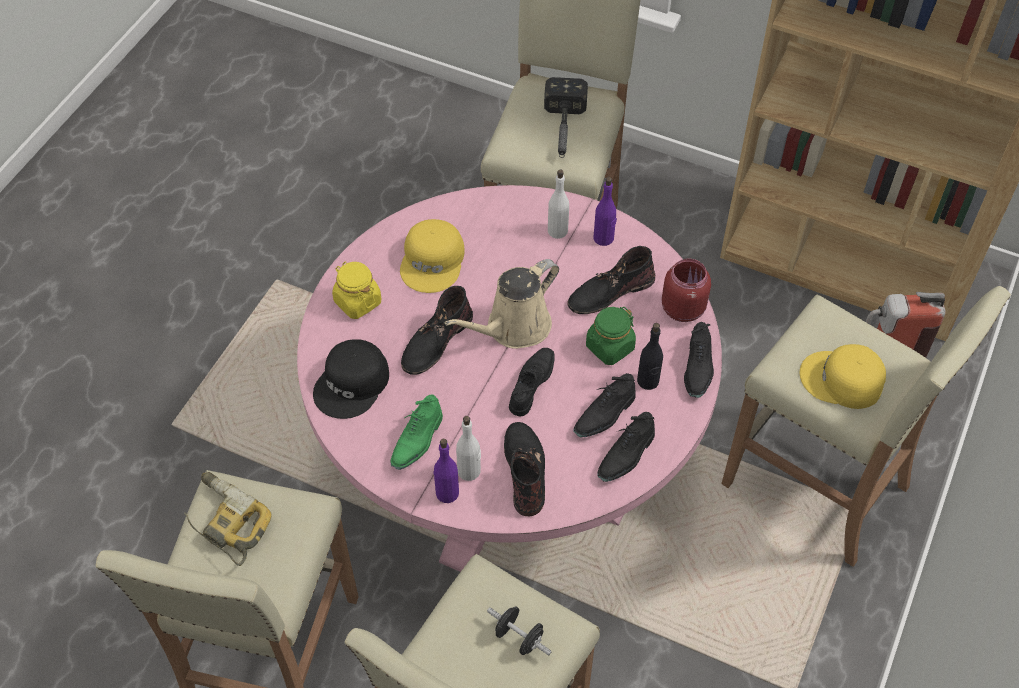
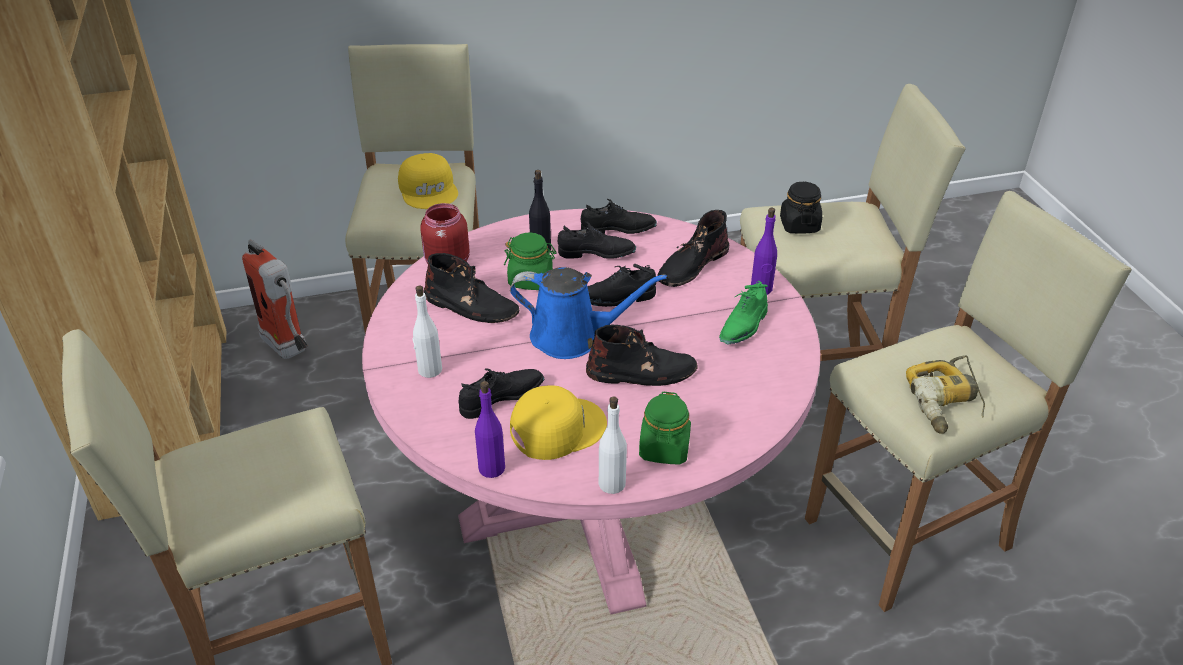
camera: 130 degrees left, 15 degrees down
(353, 384) = (747, 394): black cap -> none
(357, 302) = (664, 449): yellow jar -> green jar
(417, 440) = (743, 327): green shoe -> green shoe turned 135 degrees clockwise
(469, 471) = (730, 288): white bottle -> white bottle (611, 483)
(513, 328) = (573, 337): beige watering can -> blue watering can
(519, 637) = (799, 225): black dumbbell -> black jar
(563, 130) = (259, 463): hammer -> none
(603, 238) = (410, 338): purple bottle -> purple bottle (491, 468)
(698, 368) = (500, 233): black shoe -> black shoe (501, 398)

